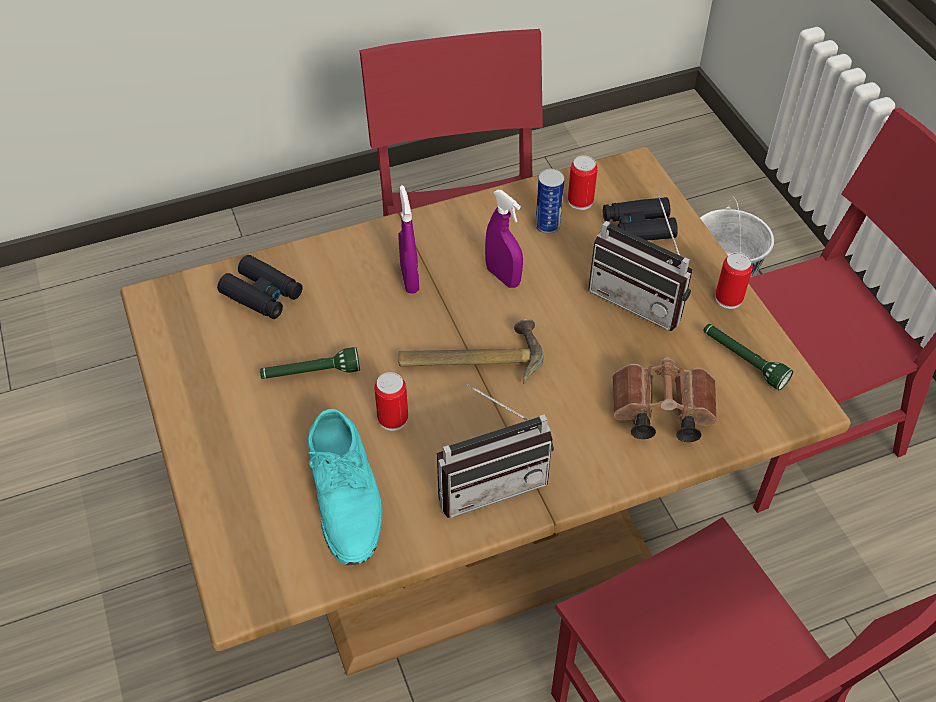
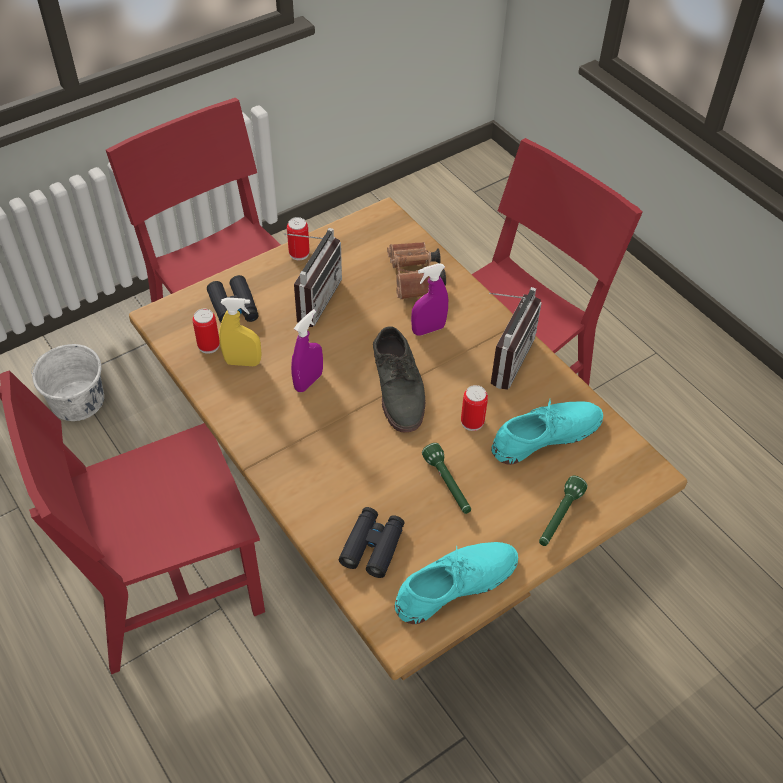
camera: 105 degrees left, 0 degrees up
(187, 352) = (455, 583): none -> turquoise shoe
(409, 279) = (327, 442): purple spray bottle -> purple spray bottle (428, 329)
(471, 358) = (399, 387): hammer -> grey shoe
(489, 481) = (503, 358): radio -> radio turned 60 degrees clockwise
(547, 226) = (243, 362): can -> yellow spray bottle
(742, 361) = (356, 244): green flashlight -> green flashlight (559, 518)

